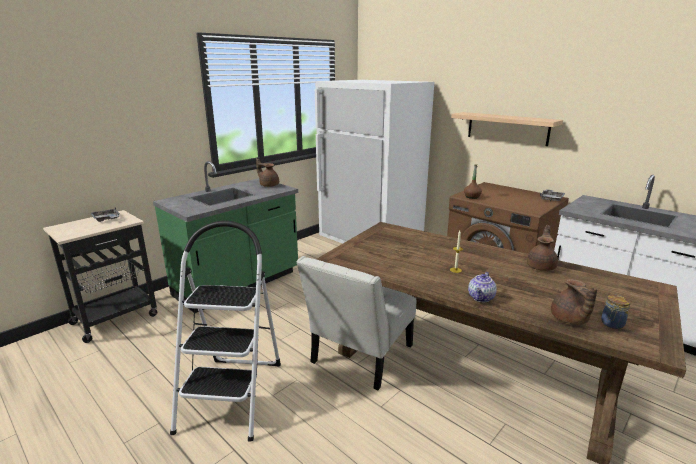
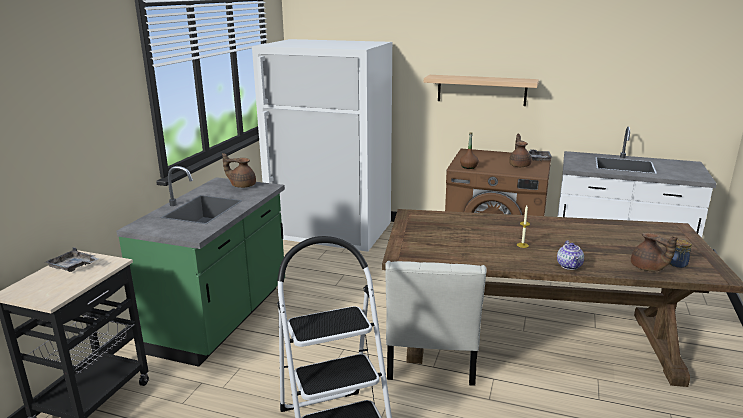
camera: 25 degrees left, 0 degrees up
(541, 266) = (584, 227): brown teapot -> brown teapot (519, 165)

